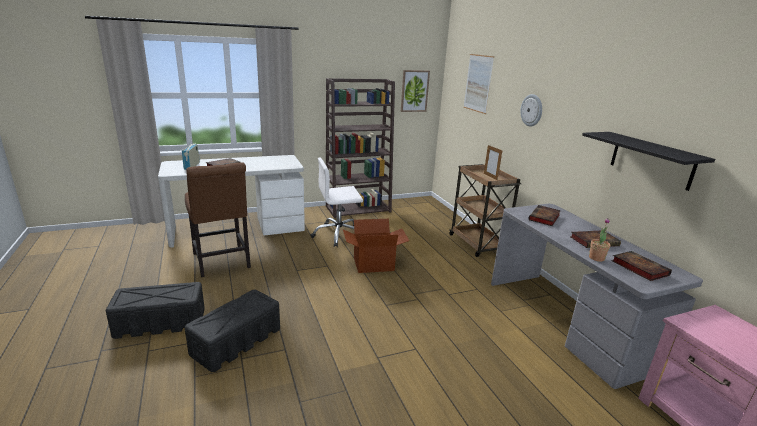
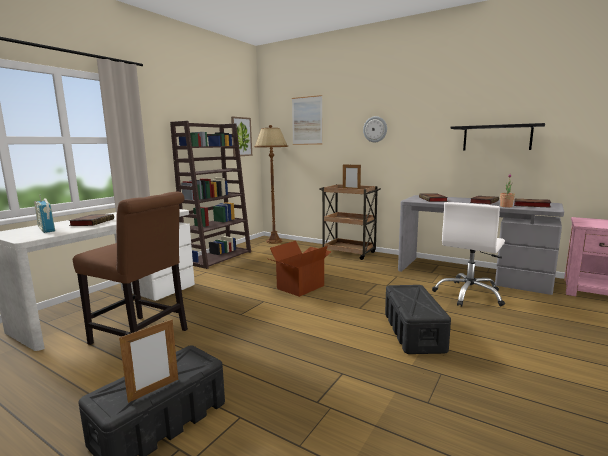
camera: 35 degrees left, 10 degrees down
(144, 301) = (154, 390): none -> picture frame
(236, 342) = (286, 392): black storage box -> black storage box (413, 332)
(338, 235) = (233, 278): white office chair -> white office chair (469, 295)
(429, 206) = (274, 241): none -> brown floor lamp

